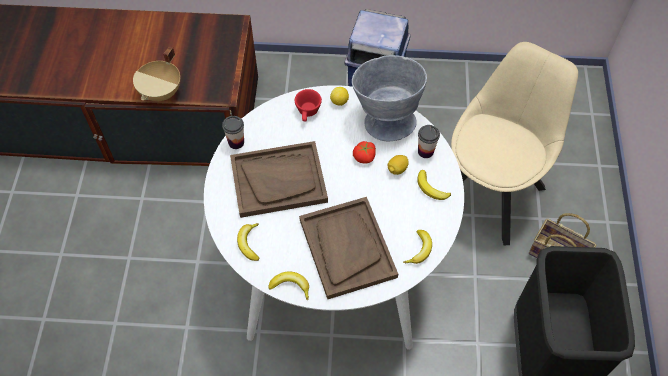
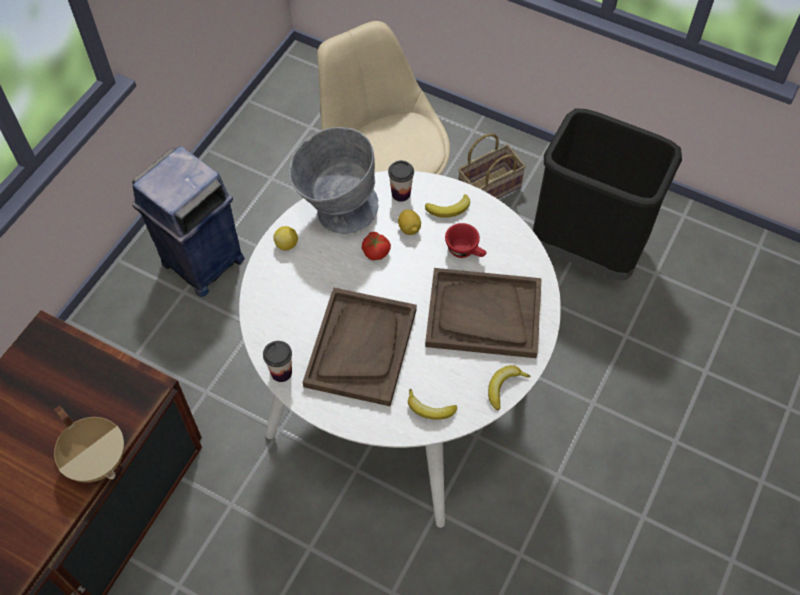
camera: 65 degrees left, 0 degrees up
(308, 113) = (284, 282): red cup -> red cup (465, 251)
(419, 250) = (517, 251): banana -> none

